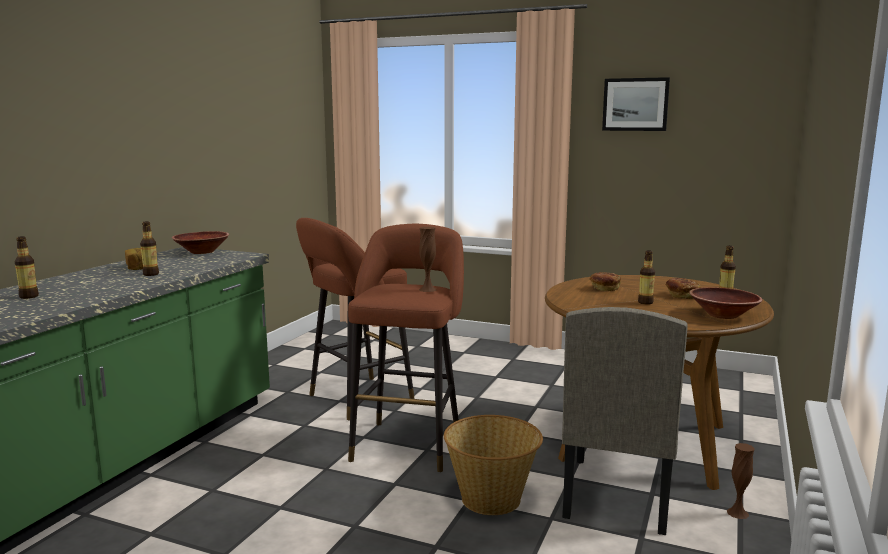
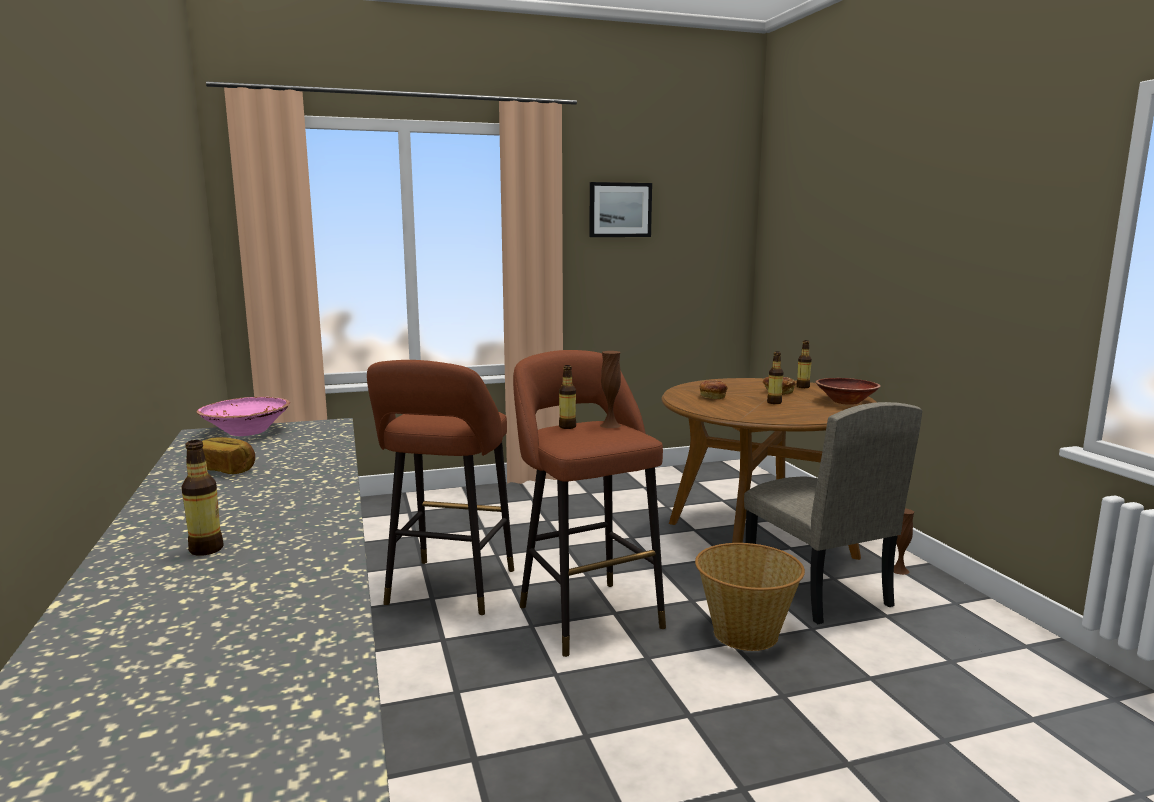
camera: 40 degrees left, 0 degrees up
(151, 274) = (289, 473): bottle -> bottle (567, 427)
(202, 252) = (247, 432): brown bowl -> pink bowl

